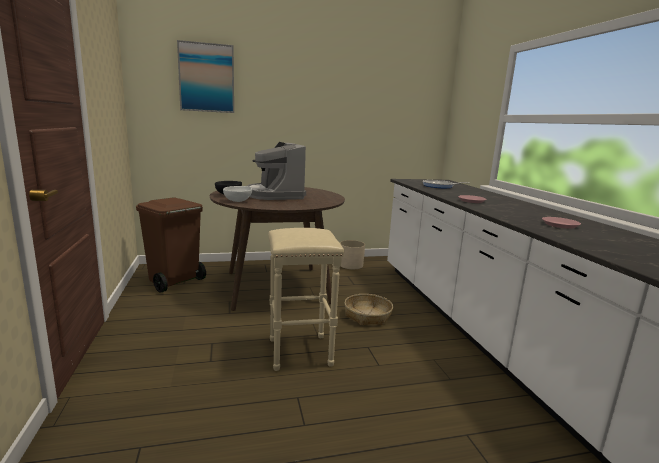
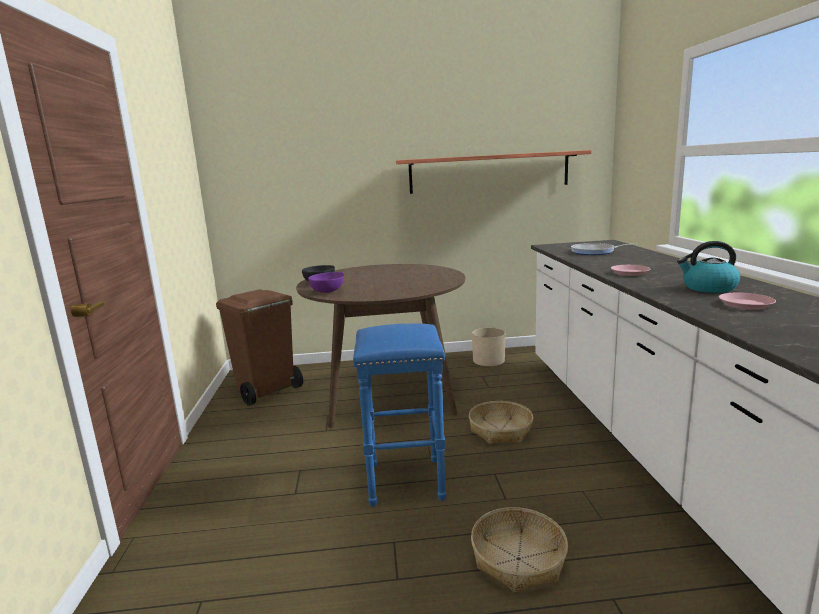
camera: 10 degrees right, 0 degrees up
(206, 78) = (290, 140): picture -> none
(238, 201) = (328, 292): white bowl -> purple bowl
(275, 195) = (377, 279): coffee machine -> none
(299, 352) = (404, 482): beige stool -> blue stool
(360, 121) = (489, 172): none -> shelf
(395, 408) = (519, 559): none -> basket
(530, 214) = (708, 288): none -> kettle

